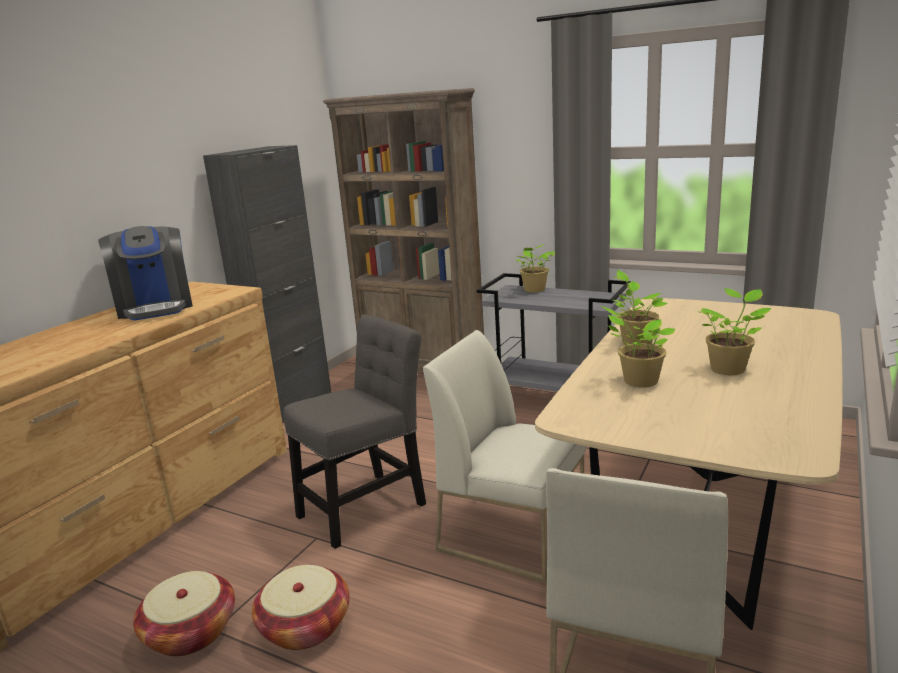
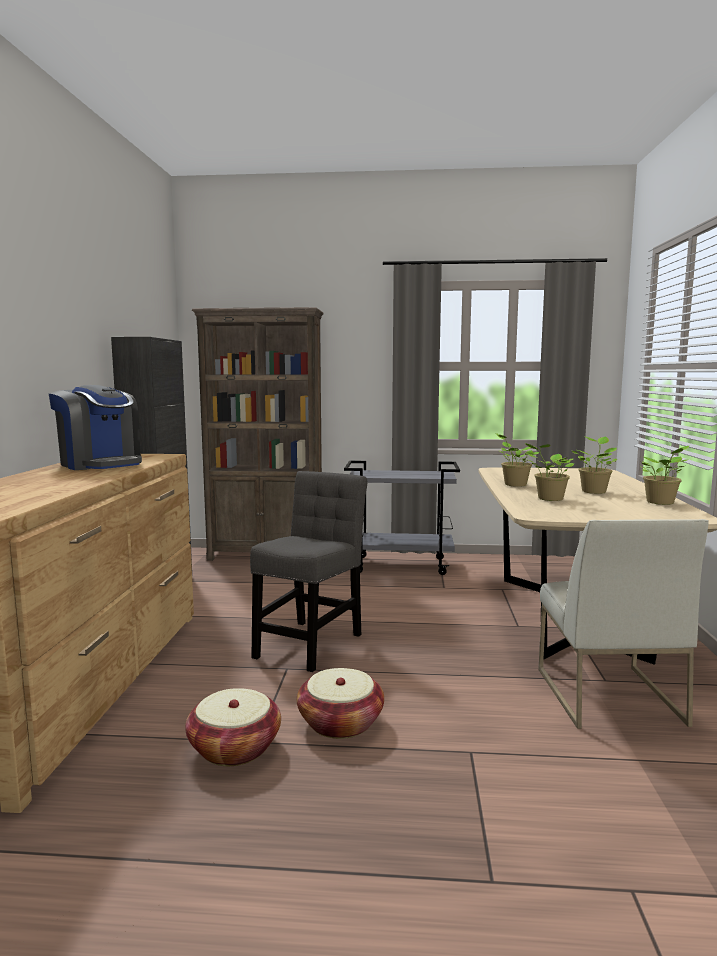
camera: 25 degrees left, 10 degrees down
(513, 534) = (449, 641): white chair -> none
(534, 290) = (381, 471): potted plant -> potted plant (661, 503)

